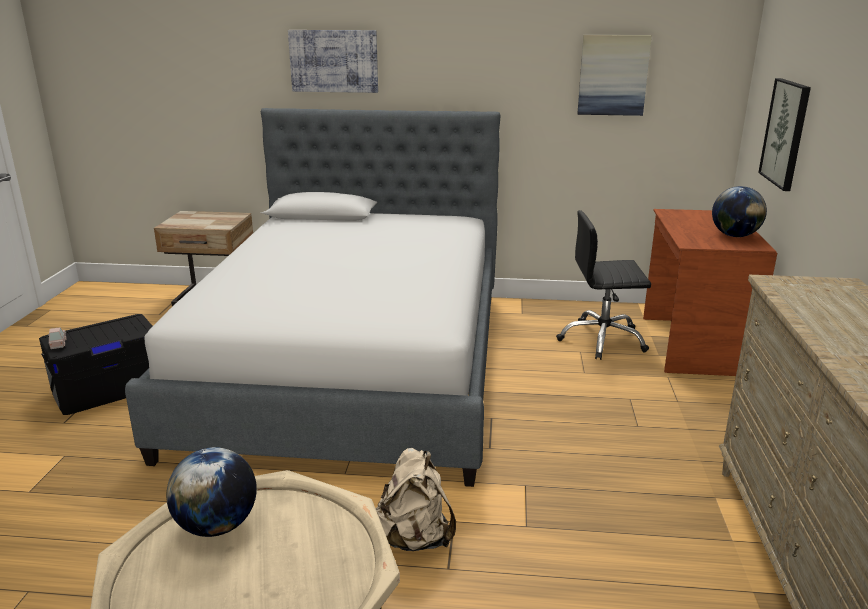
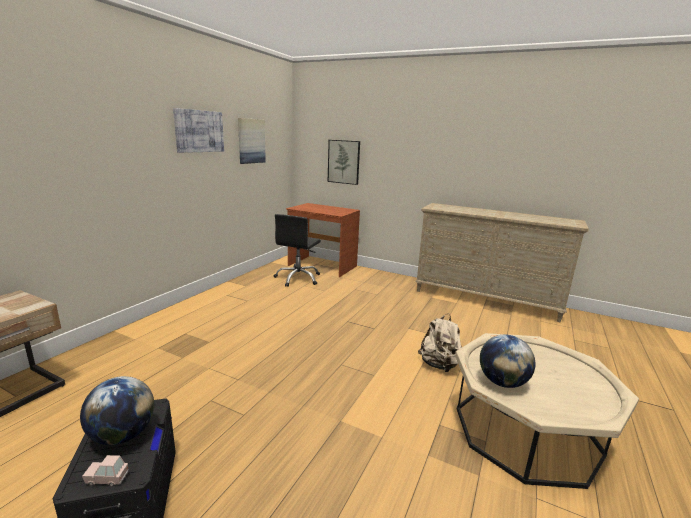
camera: 70 degrees left, 5 degrees down
(334, 61) = (89, 130): picture -> picture (199, 131)
(354, 365) = (247, 347): bed -> none
(734, 236) = (337, 209): globe -> globe (123, 435)

